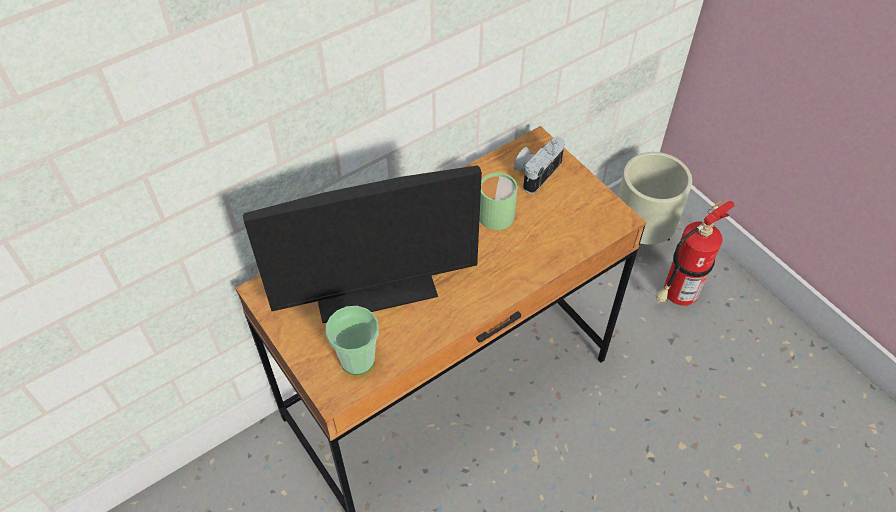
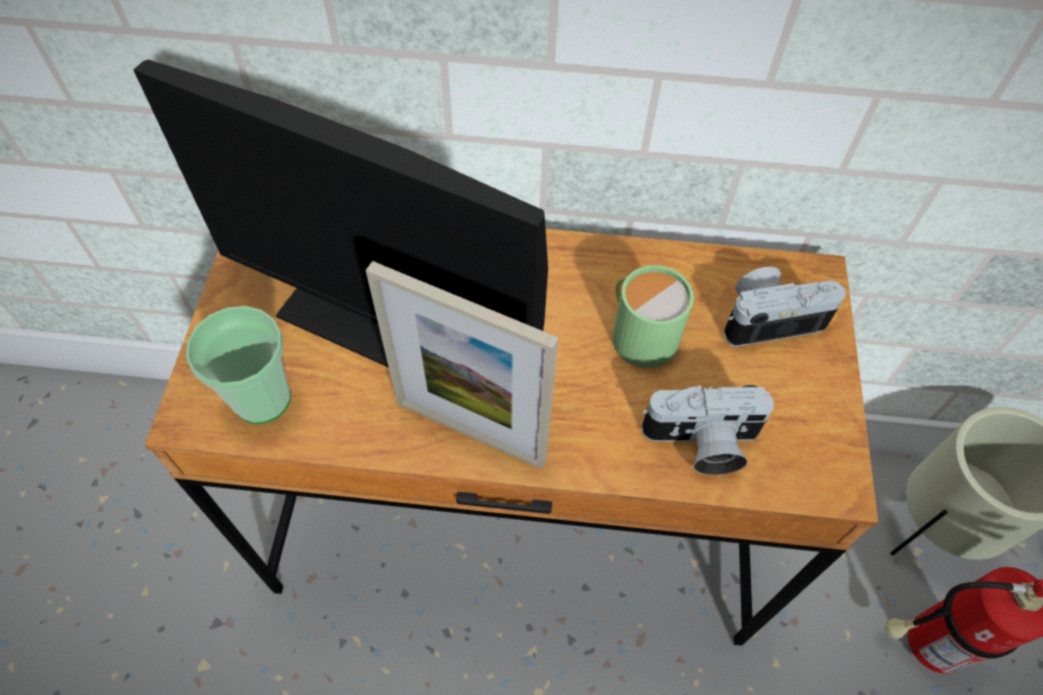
camera: 40 degrees right, 5 degrees up
(464, 304) = (470, 431): none -> picture frame
(558, 240) = (701, 444): none -> camera

